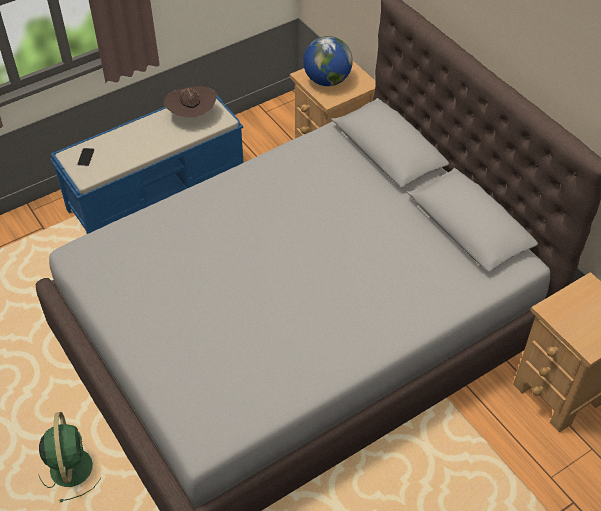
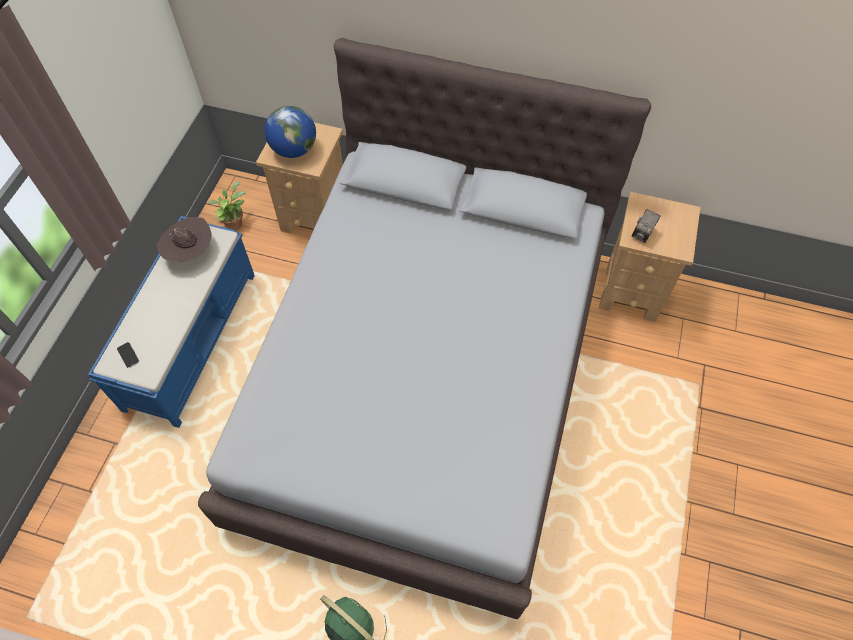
camera: 40 degrees left, 10 degrees up
(266, 130) = (234, 222): none -> potted plant
(564, 311) = (642, 234): none -> camera

